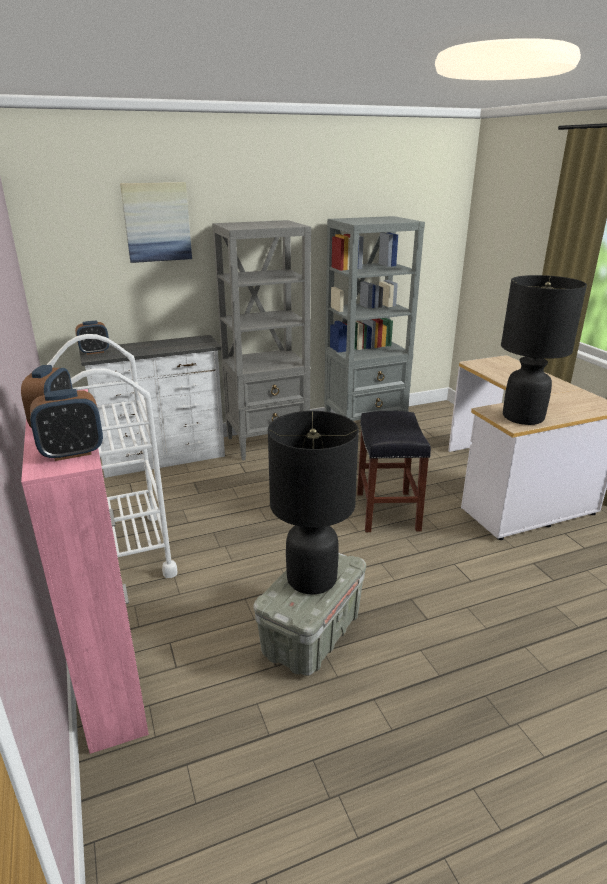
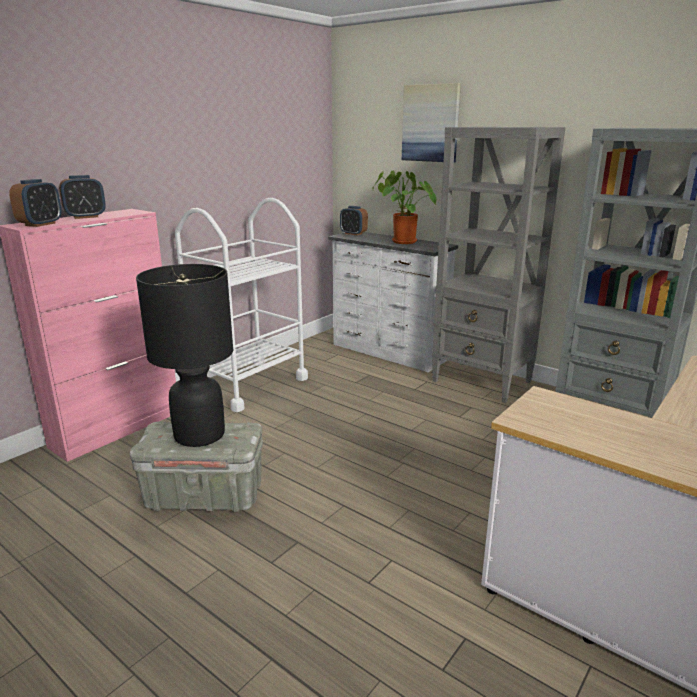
camera: 60 degrees right, 5 degrees down
(72, 453) = (40, 224): alarm clock -> alarm clock turned 105 degrees counterclockwise
(164, 346) = (401, 242): none -> potted plant
(386, 511) = (446, 483): black stool -> none
(522, 417) = (561, 421): black table lamp -> none

